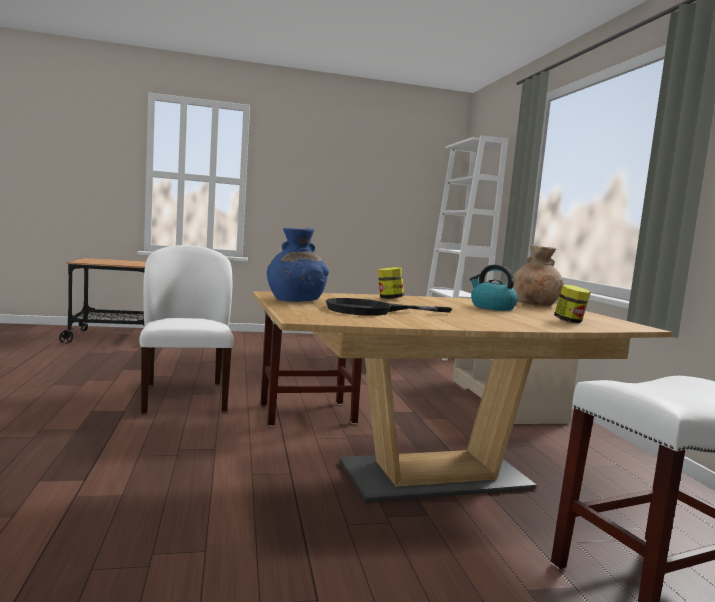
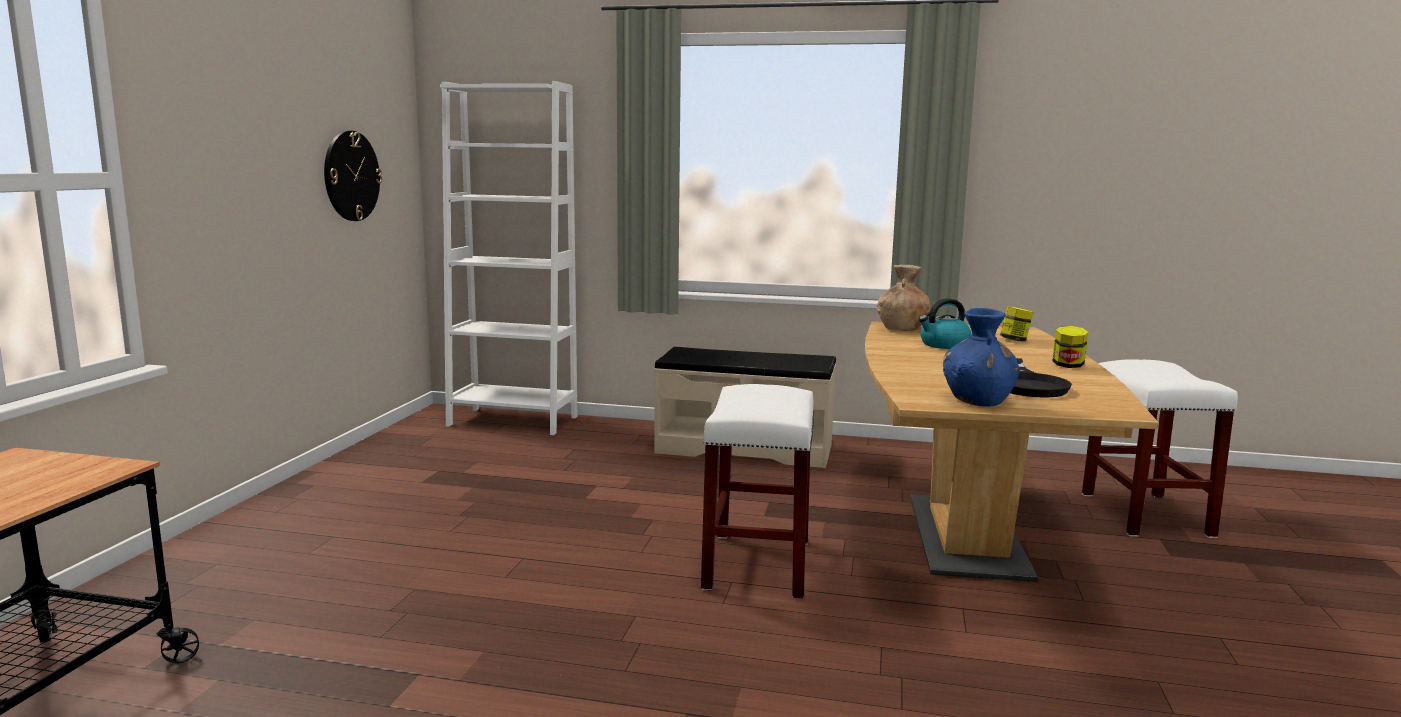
camera: 65 degrees left, 5 degrees up
(184, 396) = (632, 648): white chair -> none
(389, 298) = (909, 366): jar -> jar (1068, 366)
(394, 196) = (351, 176): none -> wall clock

